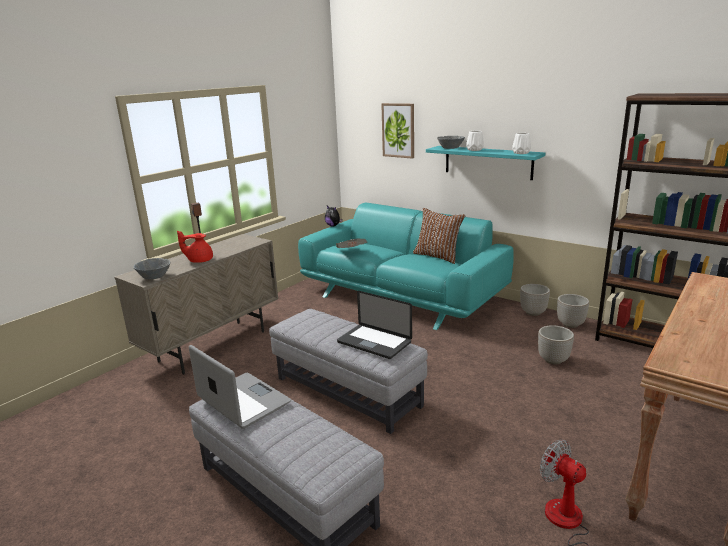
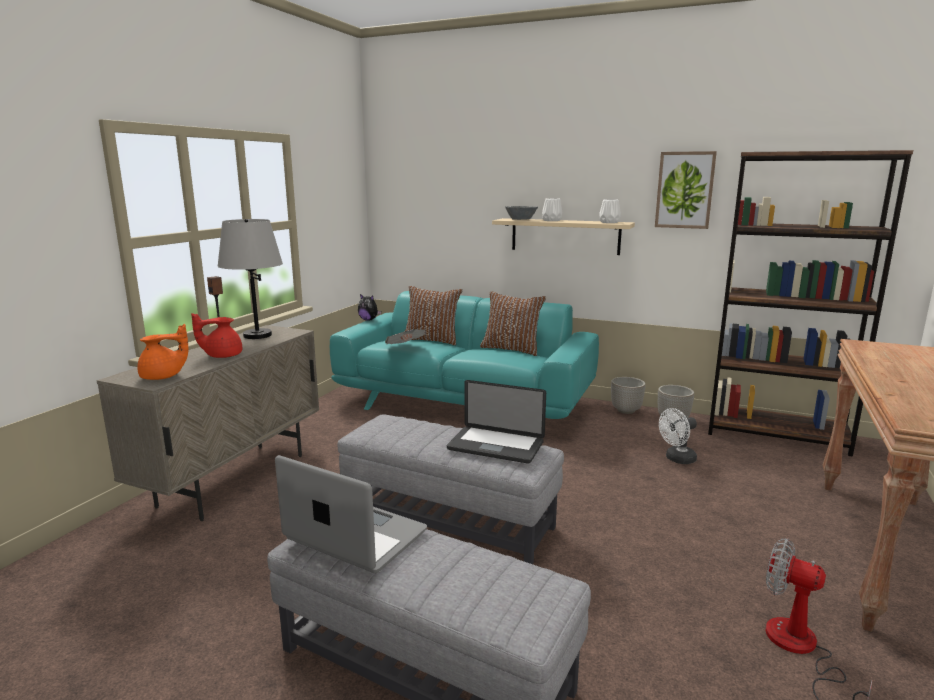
camera: 15 degrees left, 5 degrees down
(154, 276) = (163, 377): grey bowl -> orange teapot
(231, 243) = (257, 335): none -> grey table lamp
(379, 244) = (432, 340): none -> brown pillow
(398, 130) = (450, 201): picture -> picture (684, 190)
(488, 162) = (565, 236): turquoise shelf -> beige shelf
(553, 360) = (677, 459): planter -> white fan

